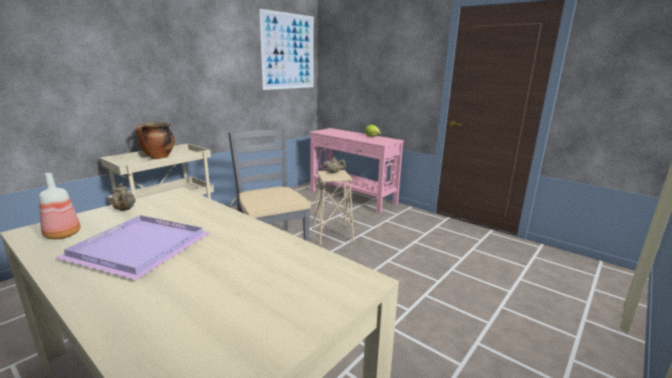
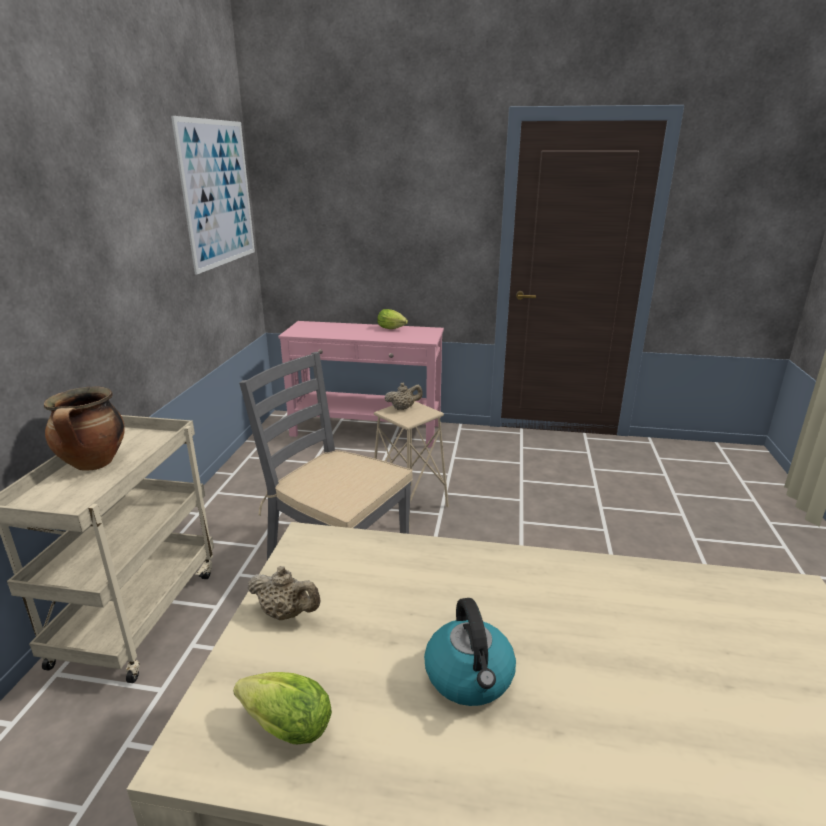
camera: 30 degrees left, 5 degrees up
(62, 235) = (282, 725): bottle -> lettuce
(142, 247) = (470, 677): purple tray -> kettle

